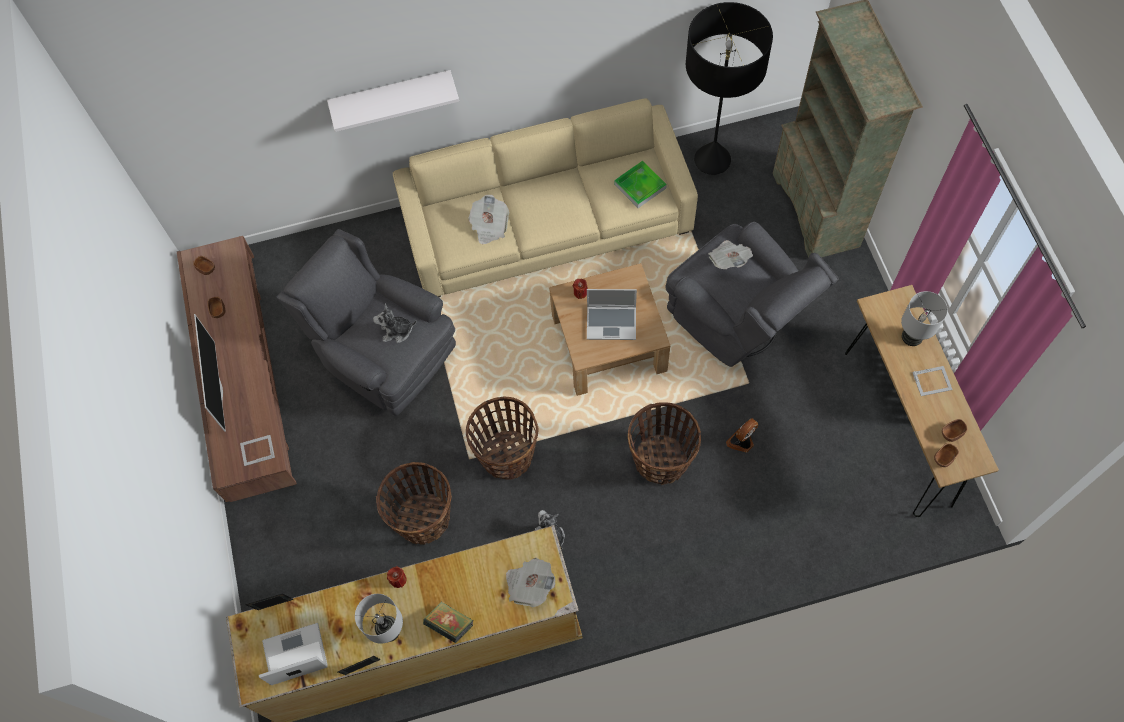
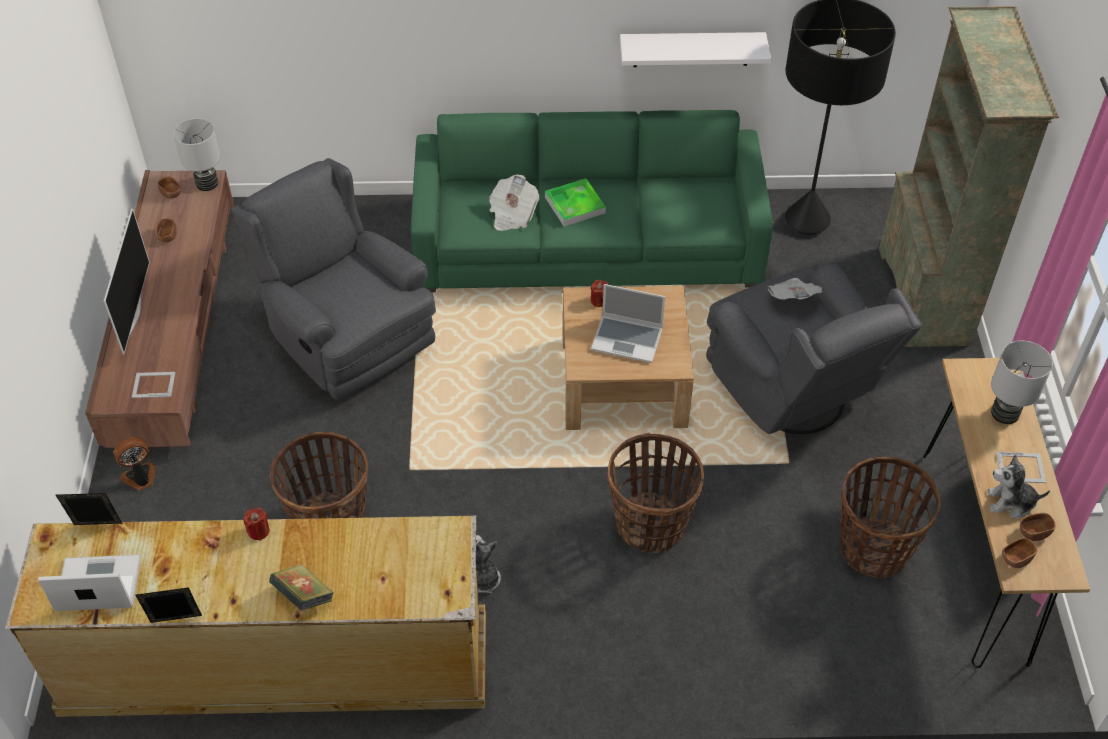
camera: 10 degrees right, 15 degrees down
(388, 630) = (224, 585): grey table lamp -> grey table lamp (207, 183)
(391, 95) = (431, 24): white shelf -> white shelf (691, 49)
(397, 331) = (363, 290): plush toy -> plush toy (1010, 503)
(507, 455) = (457, 476): basket -> basket (873, 548)
(529, 585) = (421, 575): newspaper -> none
(547, 222) = (588, 243): beige sofa -> green sofa
(640, 186) = (706, 210): tray -> tray (575, 205)
(741, 442) = (761, 527): fan -> fan (140, 478)

